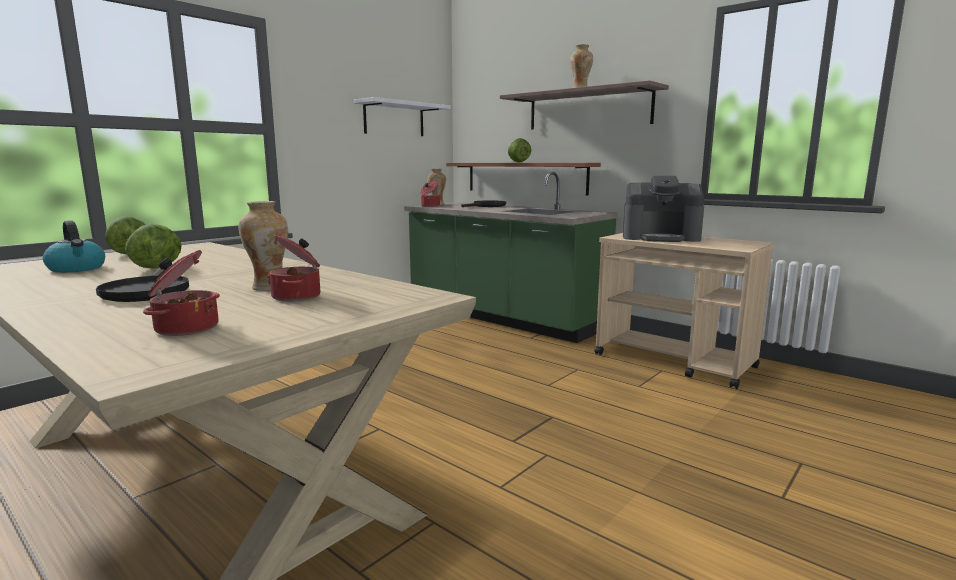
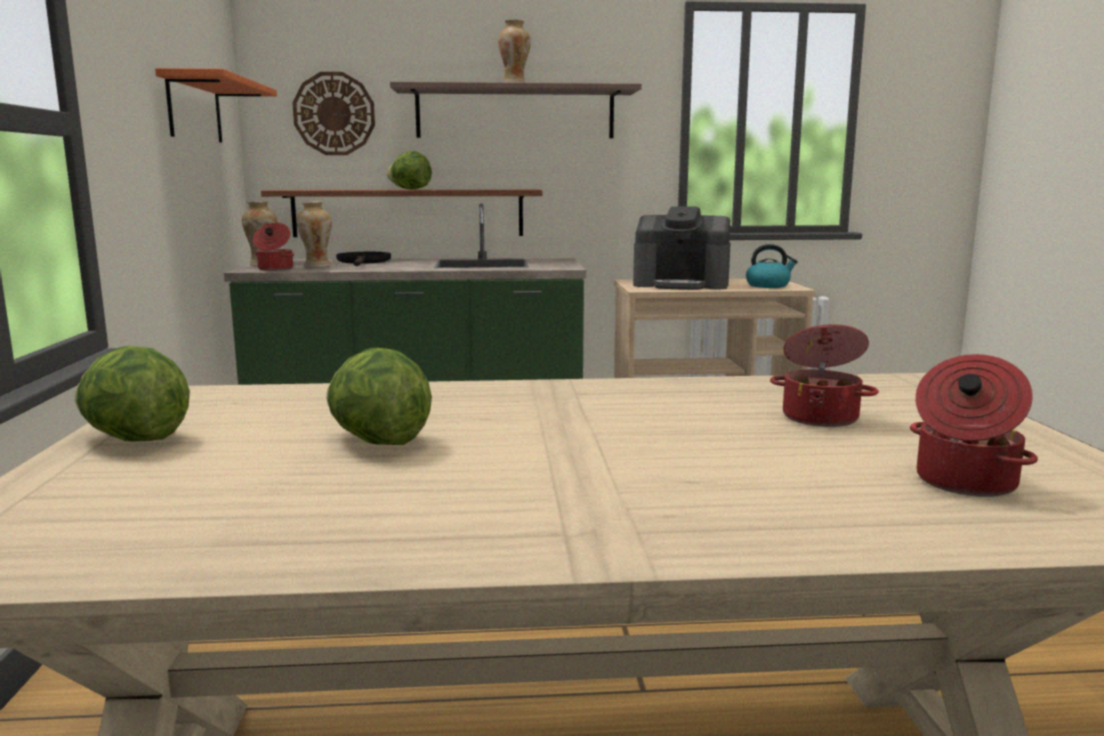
camera: 45 degrees left, 0 degrees up
(77, 269) = (226, 489): kettle -> kettle (768, 285)
(147, 291) = (626, 471): black frying pan -> none
(268, 287) = (726, 418): vase -> vase (316, 266)
(394, 119) = (195, 110): white shelf -> orange shelf
(492, 117) = (334, 114): none -> wall clock
(661, 237) = (681, 284): coffee machine -> coffee machine turned 45 degrees clockwise

